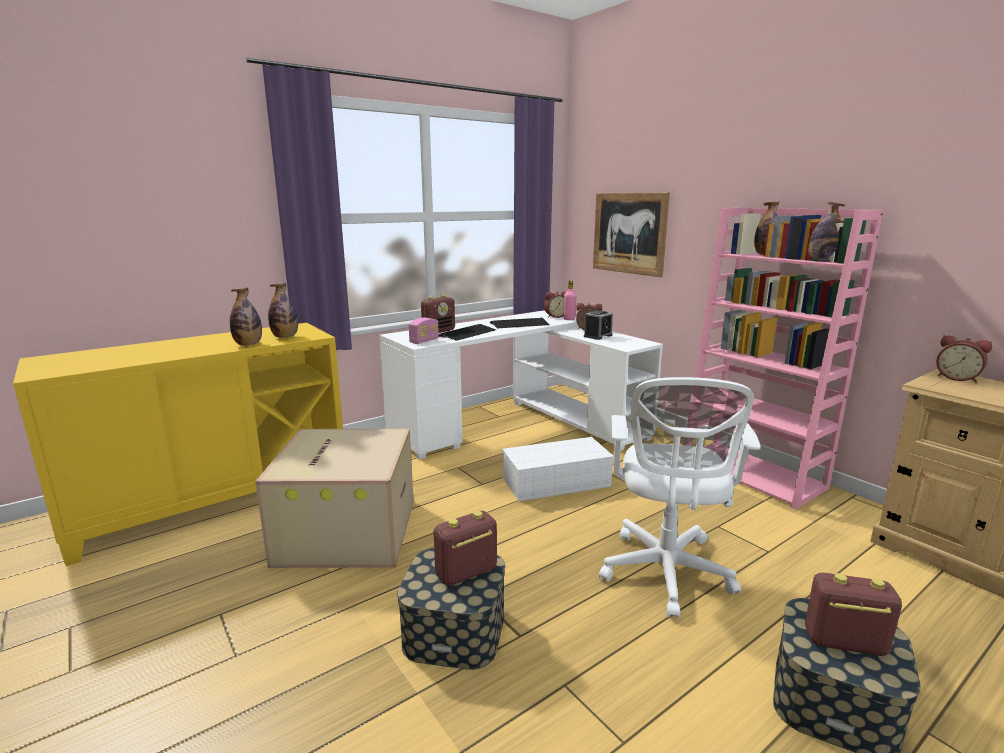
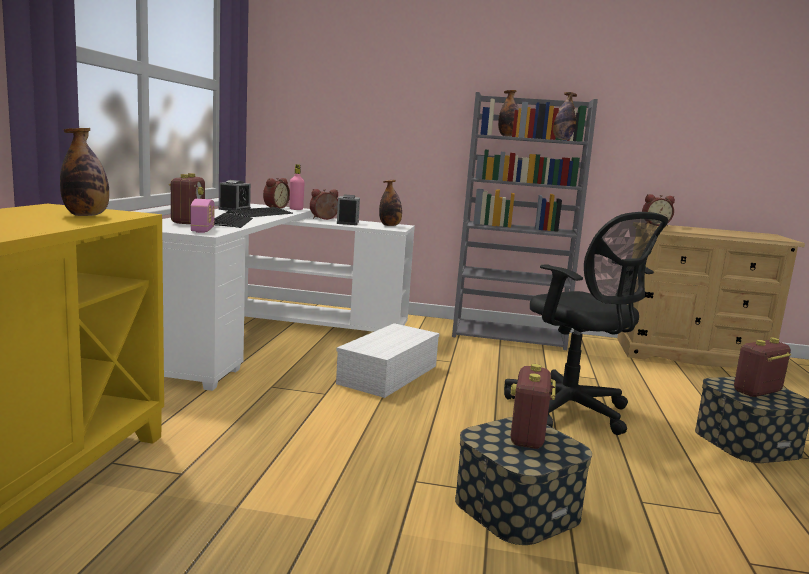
camera: 45 degrees left, 5 degrees down
(248, 344) = (60, 223): bottle -> bottle (390, 225)
(346, 530) = (257, 479): cardboard box -> none
(514, 317) = (234, 209): none -> alarm clock
(629, 233) = (339, 117): picture -> none
(665, 574) = (572, 411): white office chair -> black office chair
(753, 474) = (510, 335): pink bookcase -> grey bookcase

